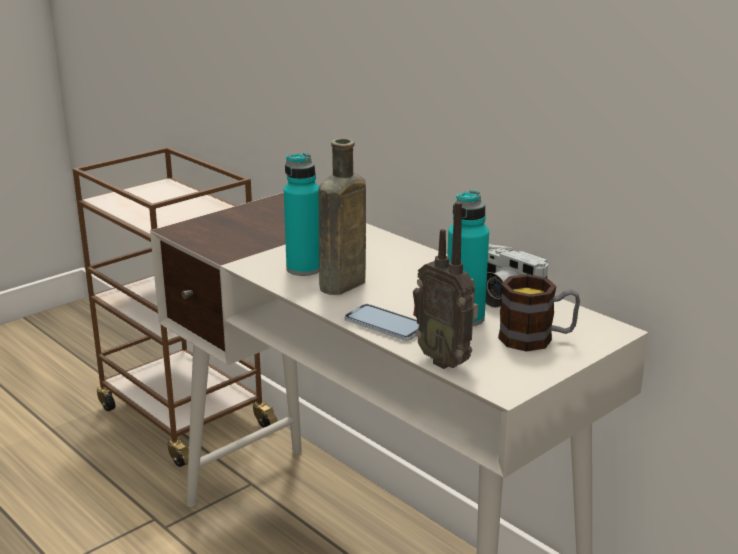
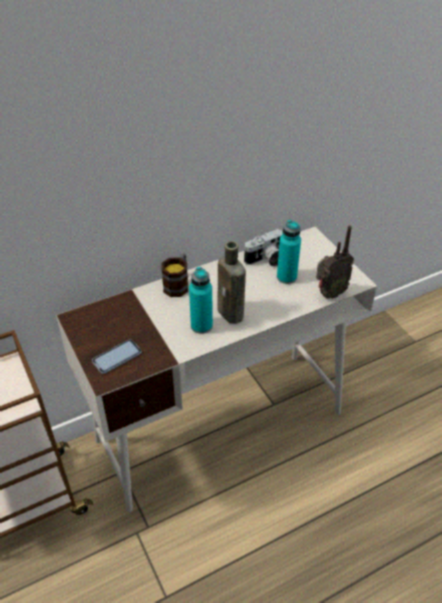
camera: 75 degrees left, 20 degrees up
(385, 324) = (286, 306): phone -> phone (117, 357)
(537, 339) = (314, 260): mug -> mug (178, 284)

